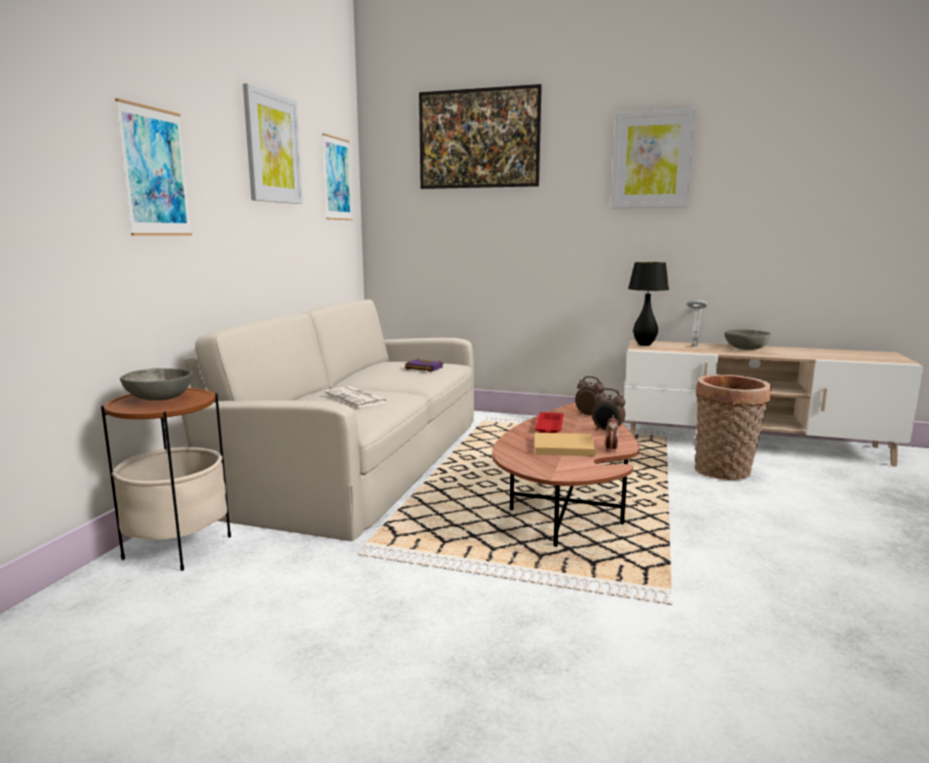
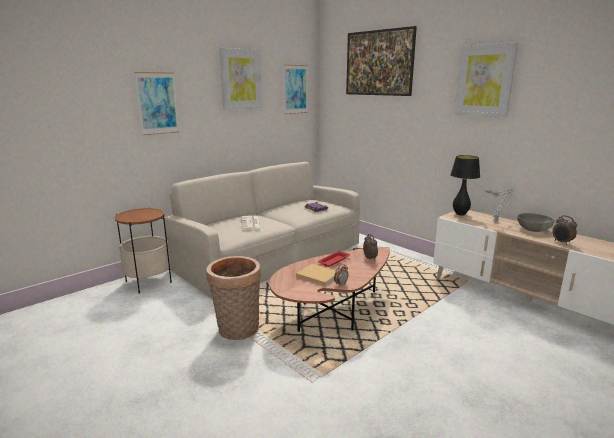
camera: 30 degrees right, 5 degrees up
(159, 399) = (140, 214): grey bowl -> none
(607, 431) = (361, 271): alarm clock -> alarm clock (562, 242)
(724, 472) = (471, 316): basket -> basket (237, 331)

